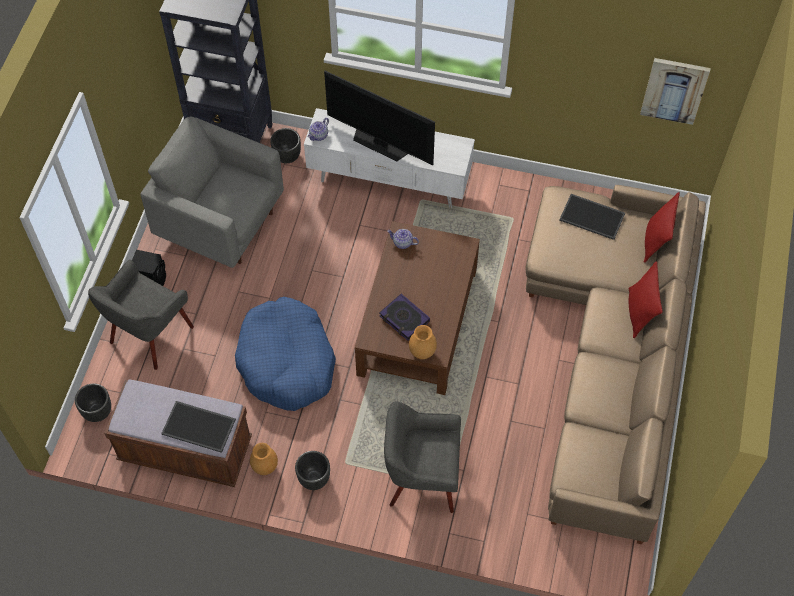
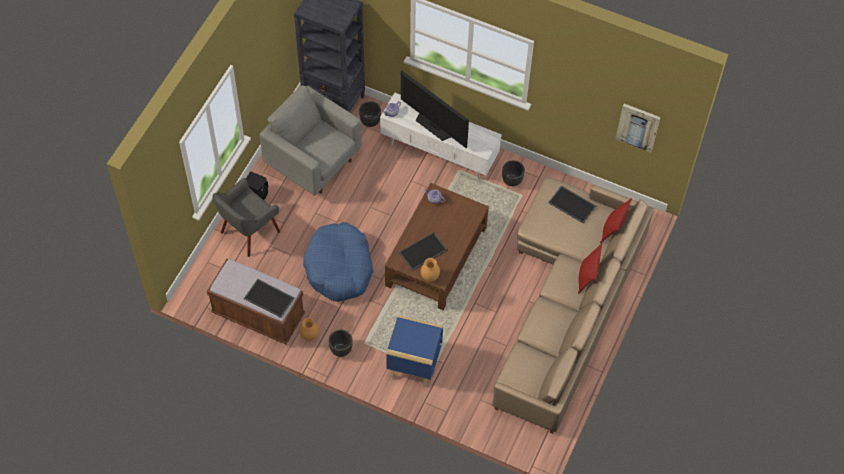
camera: 10 degrees right, 0 degrees up
(98, 411) = (204, 278): black planter -> black planter (512, 180)
(404, 319) = (423, 252): book -> tray
(422, 478) = (414, 363): grey armchair -> blue side table

